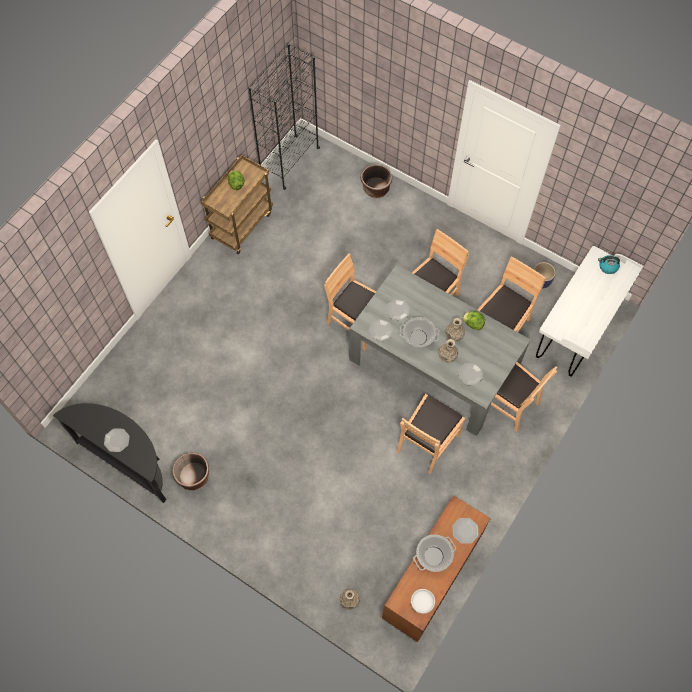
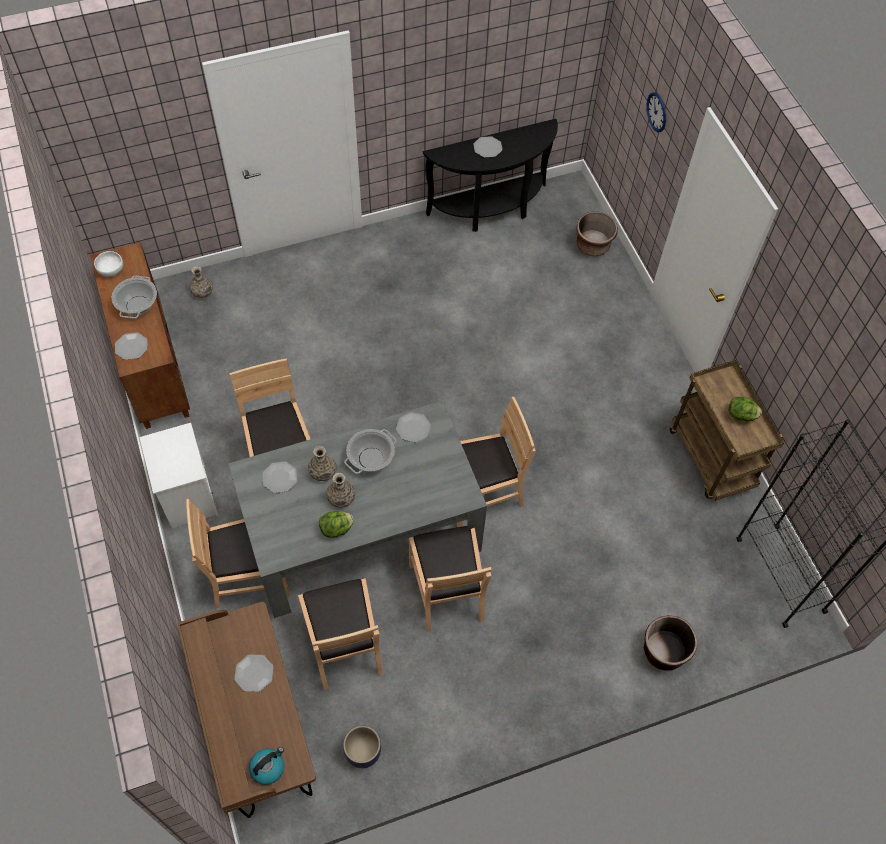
camera: 125 degrees right, 5 degrees down
(65, 288) = (656, 112): none -> wall clock
(194, 476) = (430, 247): brown planter -> brown planter (593, 245)
(397, 310) = (423, 463): plate -> plate (254, 673)
(494, 475) = (187, 496): none -> white nightstand
(575, 332) = (259, 732): white desk -> brown desk

